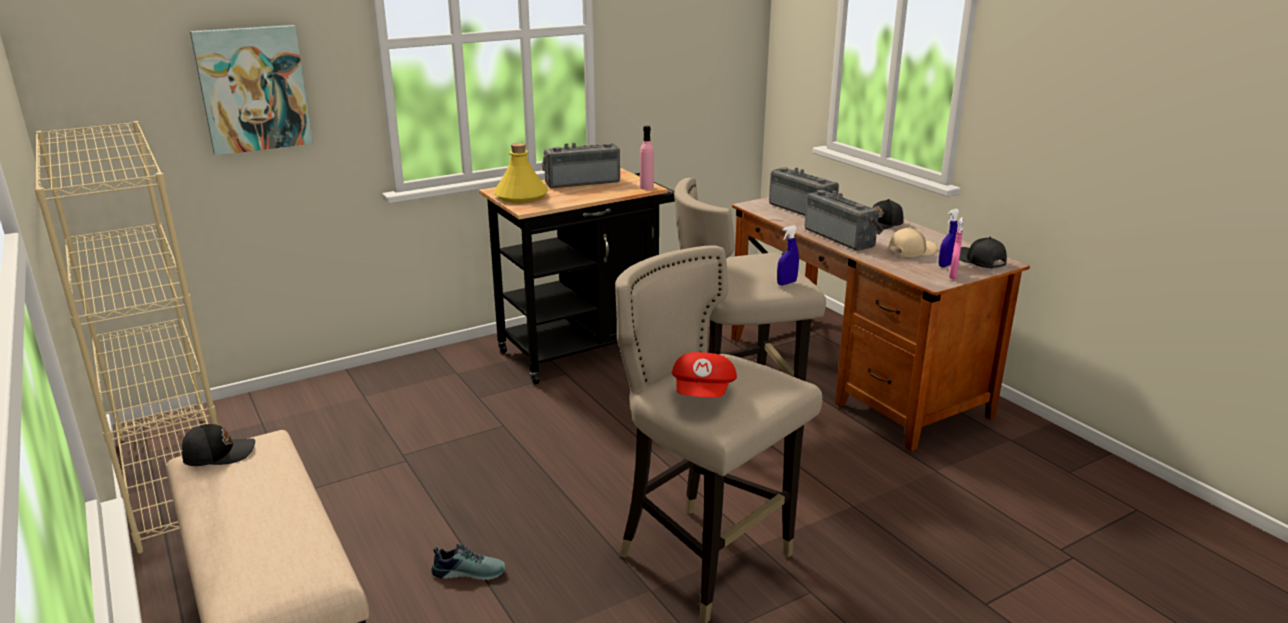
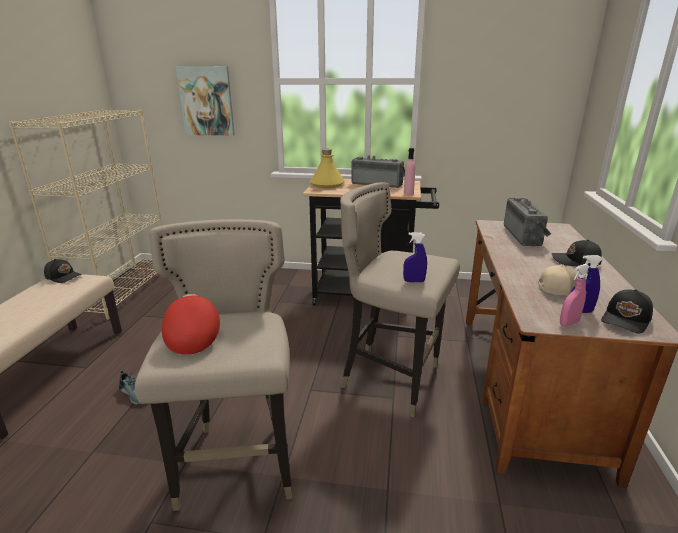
camera: 40 degrees right, 0 degrees up
(704, 394) = (193, 335): red cap -> red cap turned 120 degrees clockwise
(842, 237) = (518, 262): radio -> none
(979, 261) = (626, 320): black cap -> black cap turned 150 degrees counterclockwise

